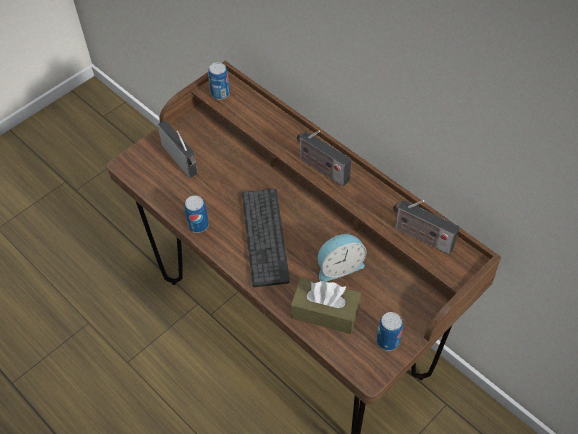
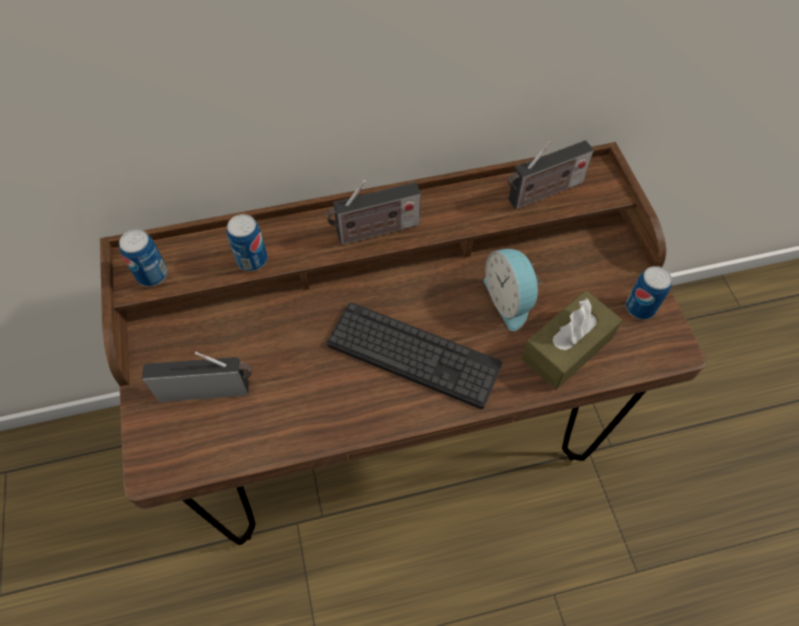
camera: 60 degrees left, 5 degrees up
(198, 225) = (338, 425): can -> can (252, 260)
(339, 266) = (509, 300): alarm clock -> alarm clock turned 150 degrees clockwise

